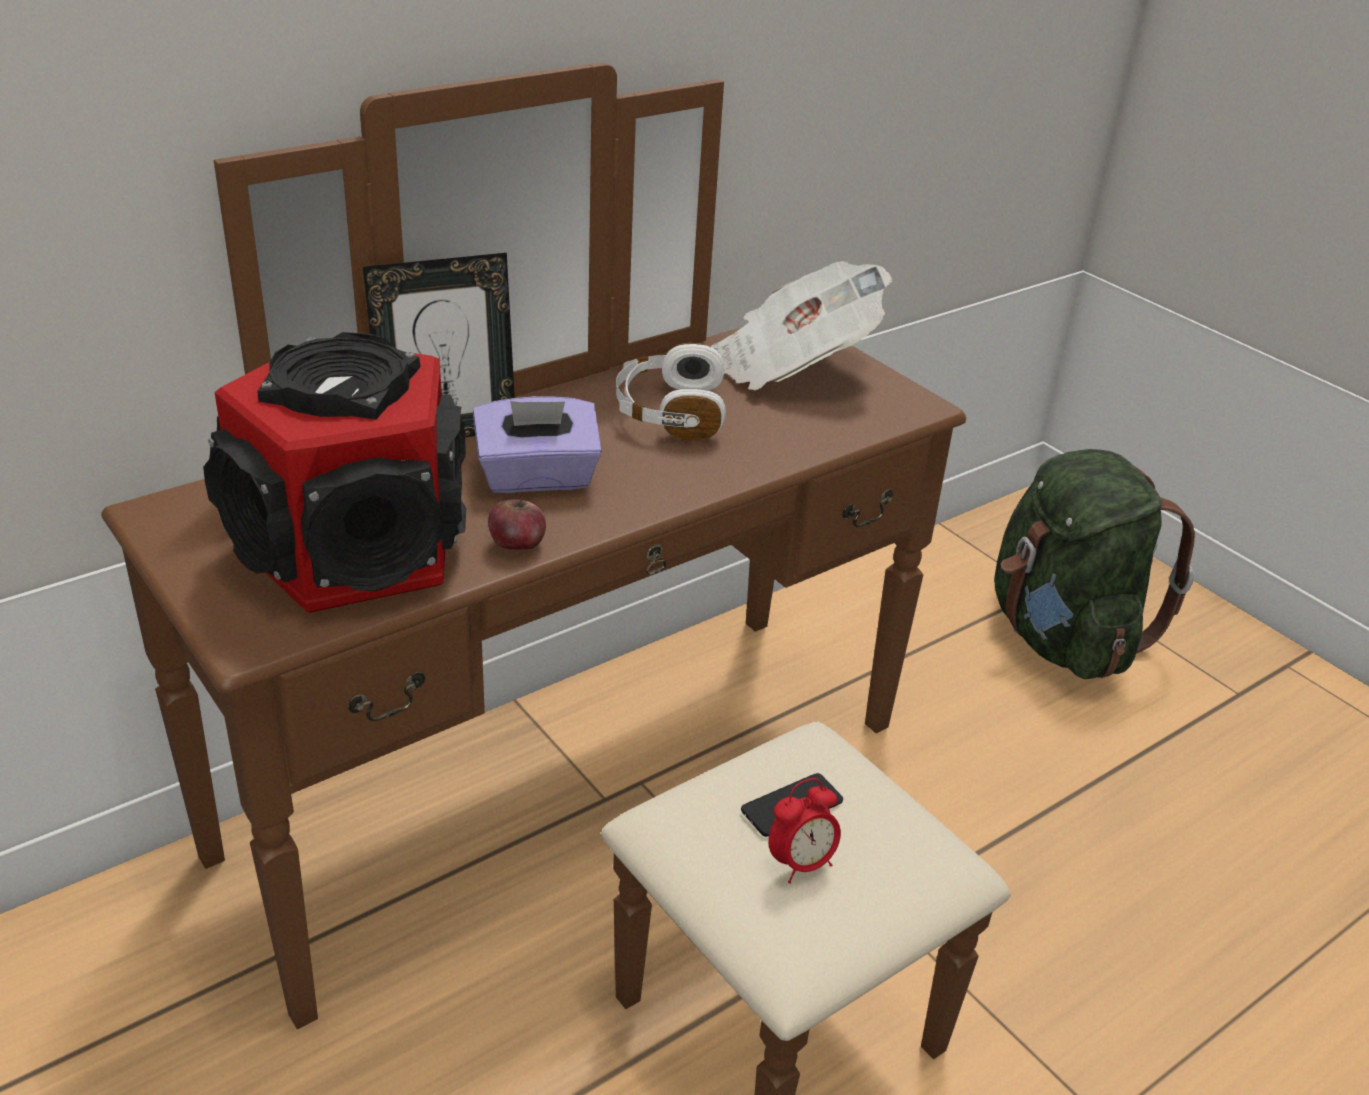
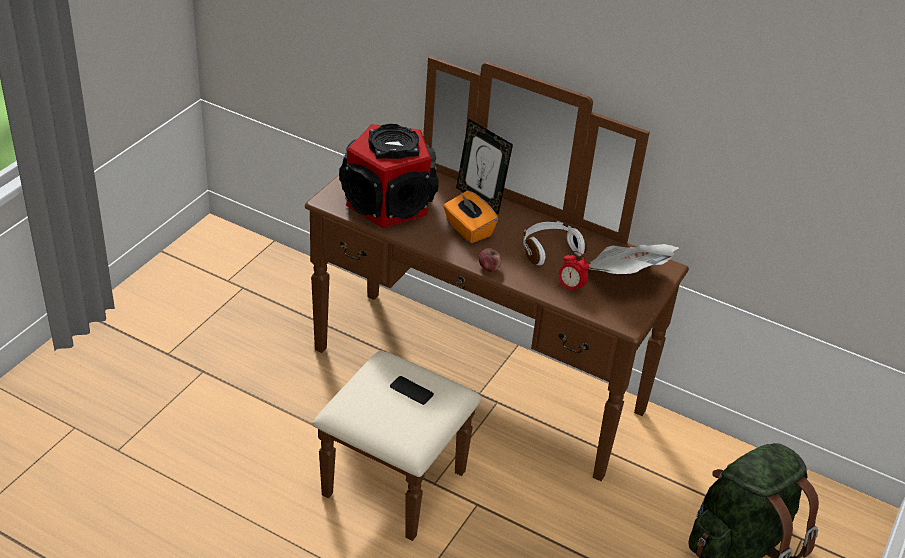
camera: 65 degrees right, 5 degrees up
(517, 544) = (420, 238): apple -> apple (489, 267)
(537, 478) = (468, 230): purple tissue box -> orange tissue box
(801, 864) = (382, 400): alarm clock -> alarm clock (570, 287)

